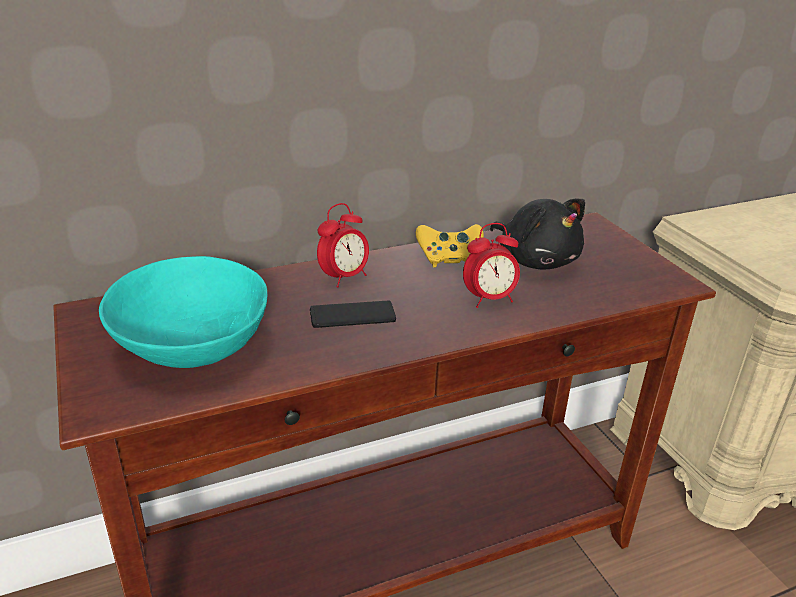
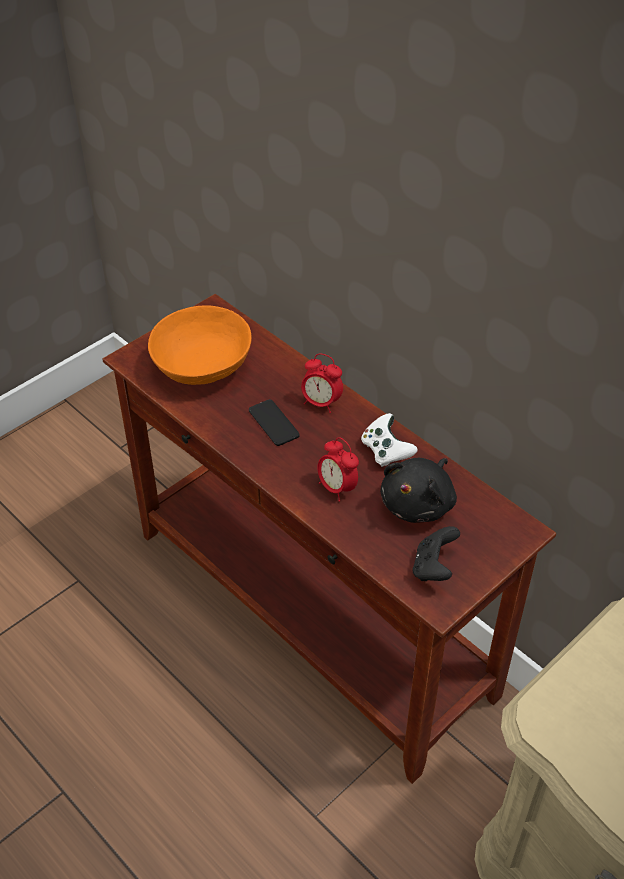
camera: 70 degrees right, 15 degrees up
(190, 345) = (202, 365): turquoise bowl -> orange bowl
(449, 259) = (386, 451): yellow game controller -> white game controller
(627, 274) = (433, 568): none -> black game controller

